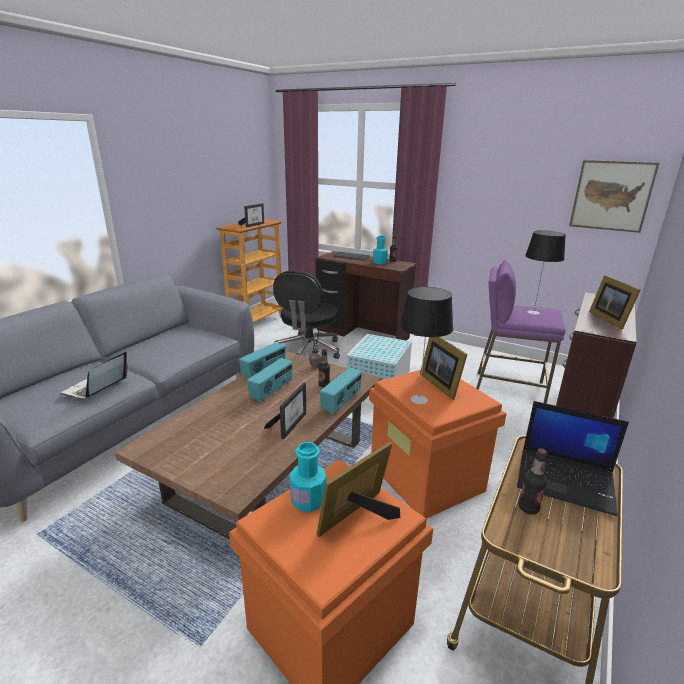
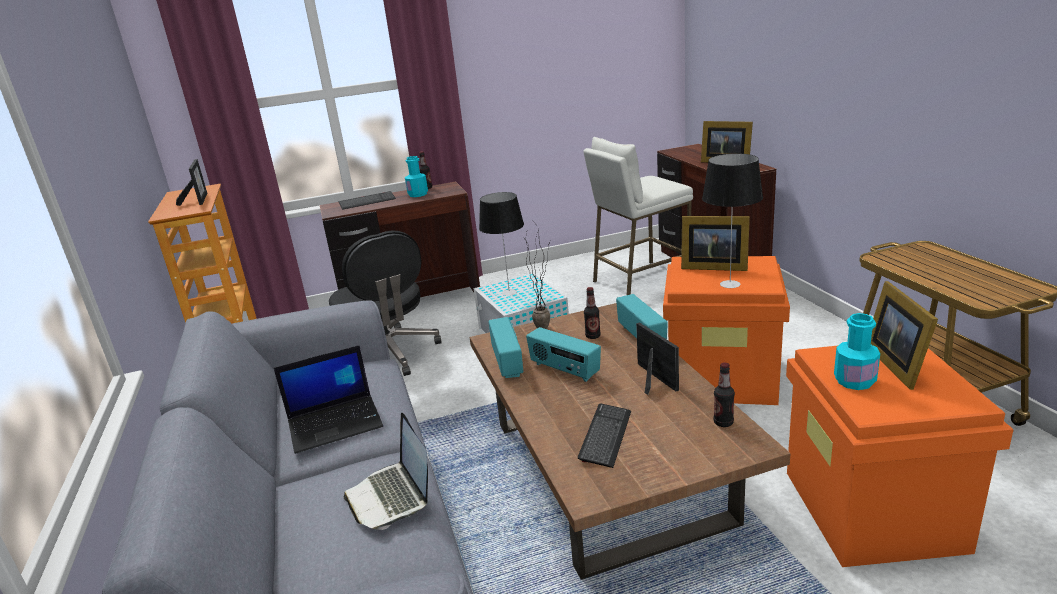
camera: 45 degrees left, 0 degrees up
(207, 431) = (605, 436): none -> keyboard
(272, 391) = (564, 370): radio -> radio turned 150 degrees clockwise
(508, 389) = (640, 280): purple stool -> white stool
(528, 508) = (957, 285): bottle -> bottle (723, 422)
(533, 312) = (645, 184): table lamp -> table lamp (508, 292)
(566, 480) = (934, 261): laptop -> laptop (336, 423)
(611, 196) = (639, 46): picture -> none

